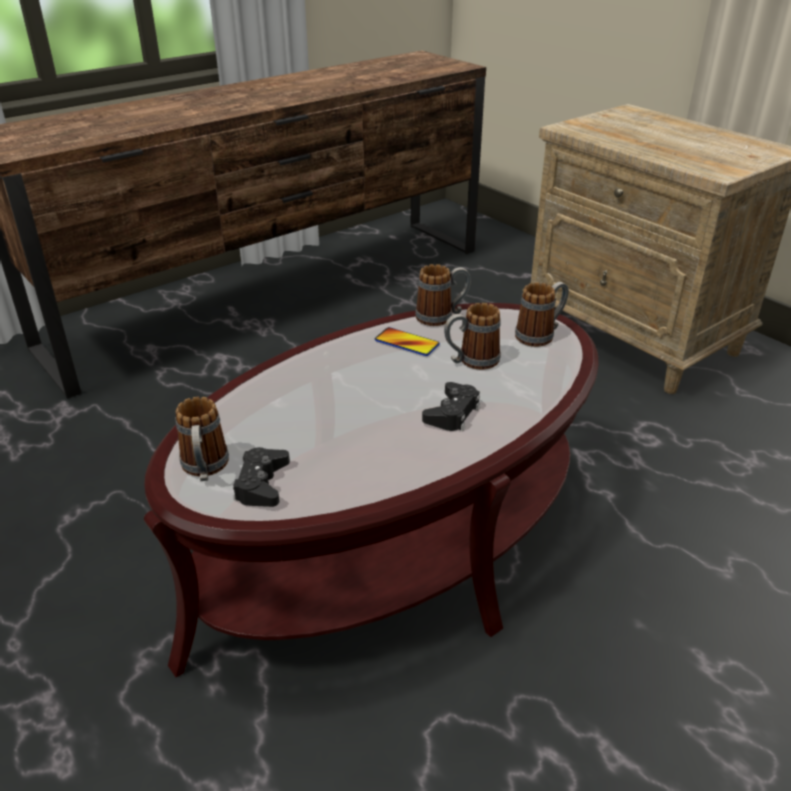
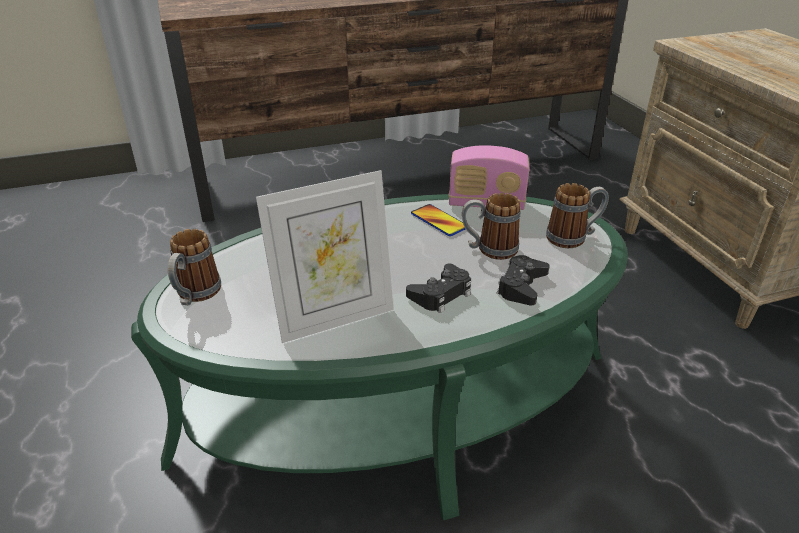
camera: 20 degrees right, 0 degrees up
(262, 484) = (231, 319): black game controller -> black game controller (521, 286)
(366, 459) = (335, 318): none -> picture frame
(395, 541) = (399, 404): brown coffee table -> green coffee table
(442, 317) = (486, 203): mug -> radio

